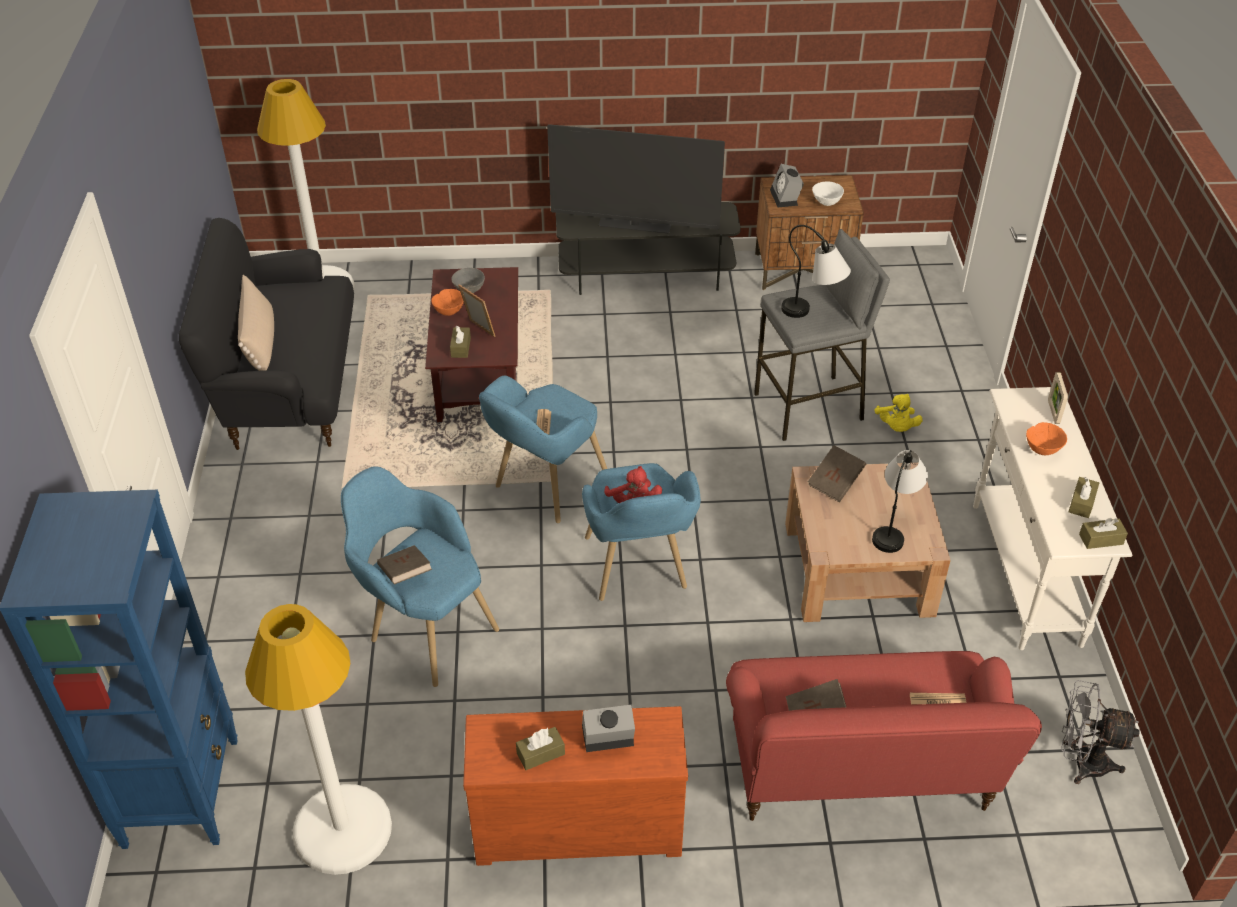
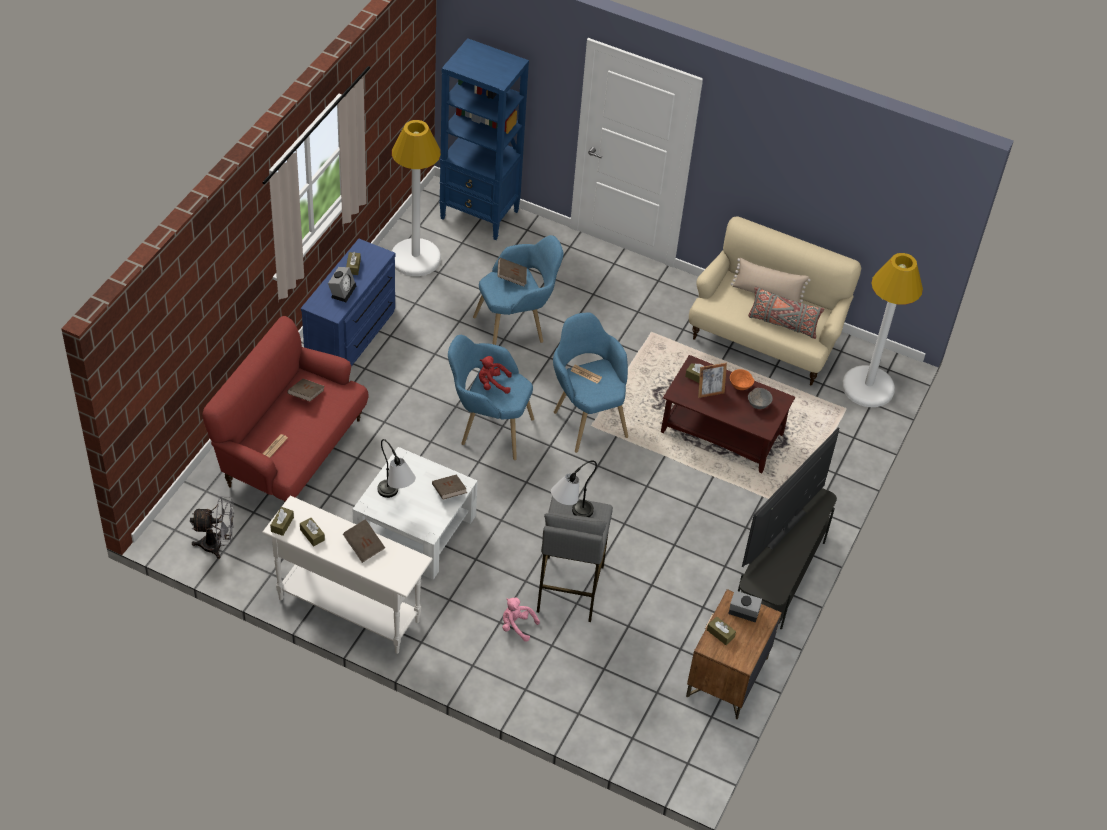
camera: 115 degrees right, 5 degrees up
(289, 387) = (764, 339): black sofa -> beige sofa
(310, 314) = (782, 324): none -> grey pillow
(577, 821) = (353, 335): brown dresser -> blue dresser
(826, 203) = (720, 634): white bowl -> brown tissue box
(858, 569) = (415, 530): brown coffee table -> white coffee table
(896, 427) = (516, 626): yellow plush toy -> pink plush toy
(1042, 449) = (364, 546): orange bowl -> brown book
(1053, 412) = (388, 574): picture frame -> none
(1081, 762) = (217, 545): grey fan -> grey fan turned 45 degrees clockwise

